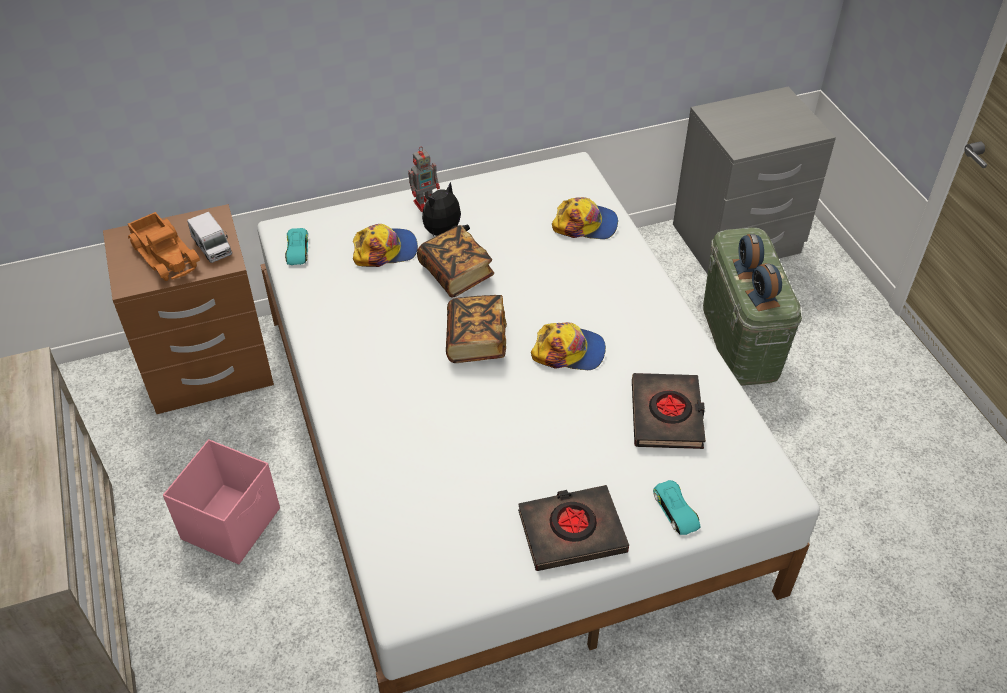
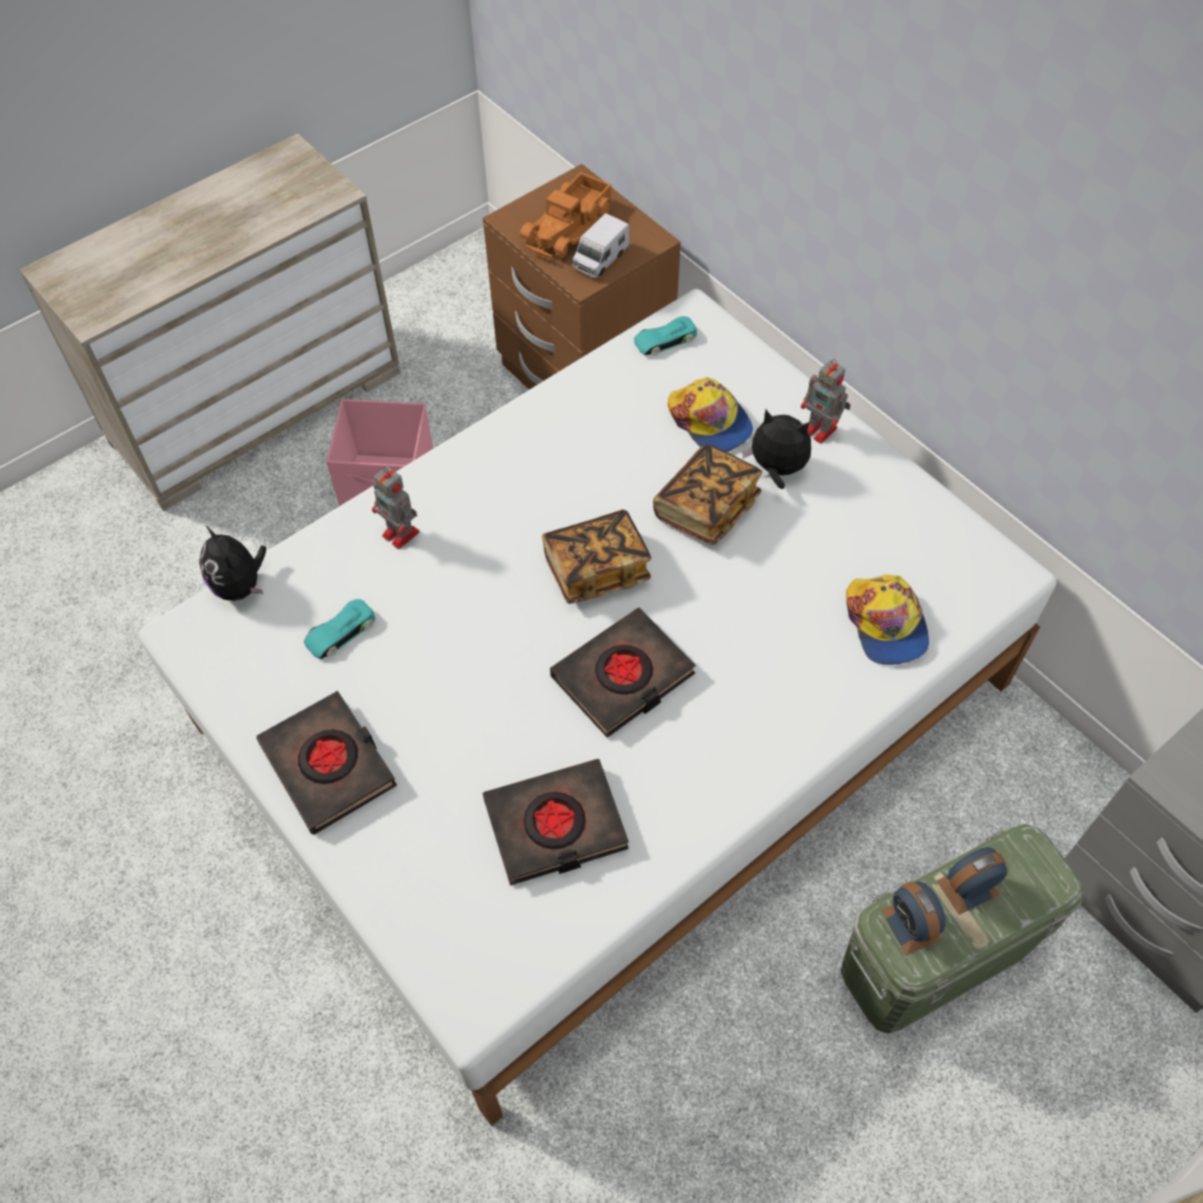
camera: 70 degrees right, 10 degrees up
(377, 557) = (241, 586): none -> plush toy
(385, 441) = (402, 535): none -> toy robot
(569, 351) = (623, 677): cap -> black book
(676, 511) = (396, 876): turquoise toy car -> turquoise toy car (340, 632)
(762, 298) = (910, 925): alarm clock -> alarm clock turned 75 degrees counterclockwise

